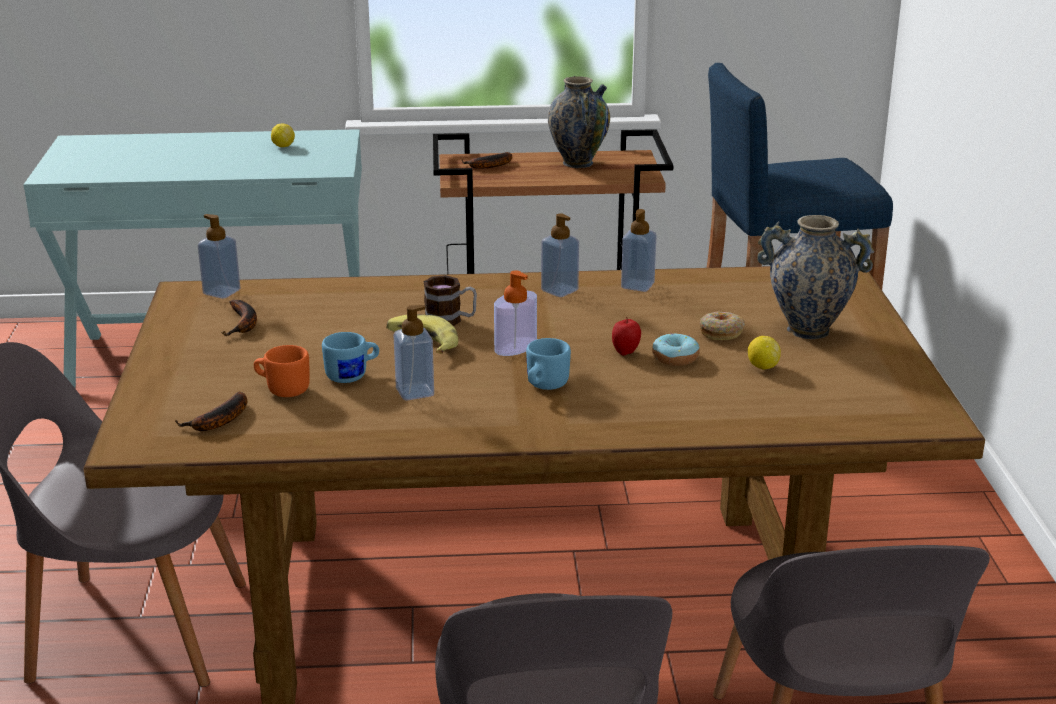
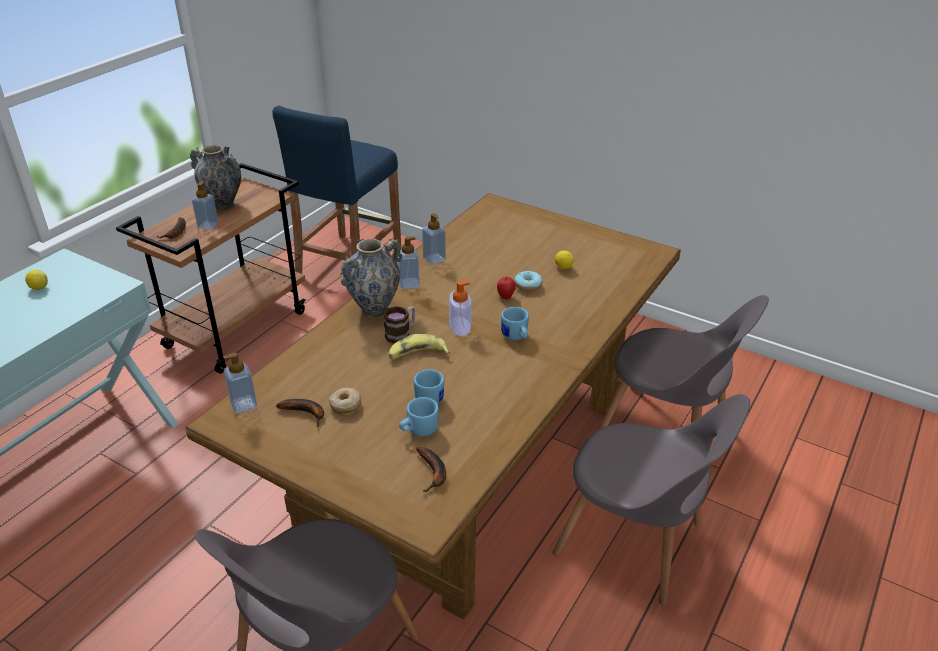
camera: 55 degrees left, 10 degrees up
(282, 389) = (418, 430): orange mug -> blue mug
(415, 392) = (476, 382): soap dispenser -> soap dispenser (208, 225)
(721, 332) = (515, 261): donut -> donut (345, 405)
(808, 330) = (540, 239): vase -> vase (374, 309)

